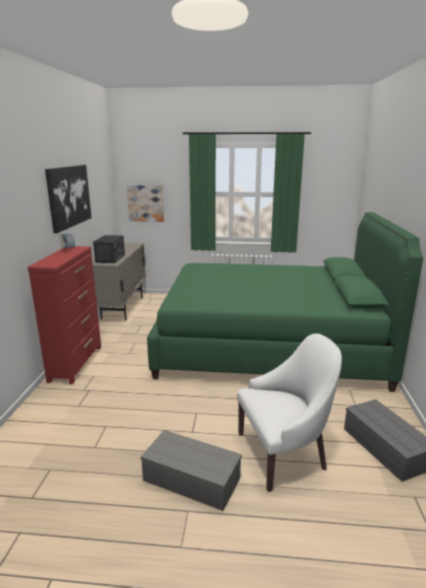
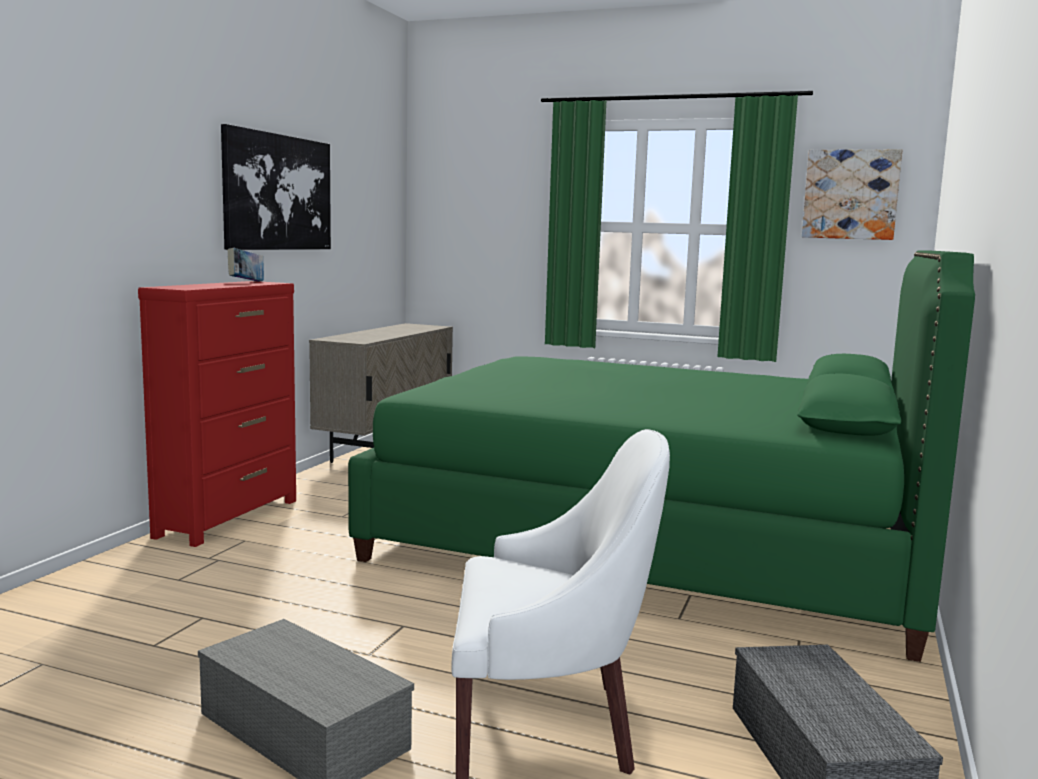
camera: 15 degrees right, 10 degrees down
(110, 258) = (361, 336): radio -> none
(146, 203) = (464, 243): picture -> picture (850, 194)

